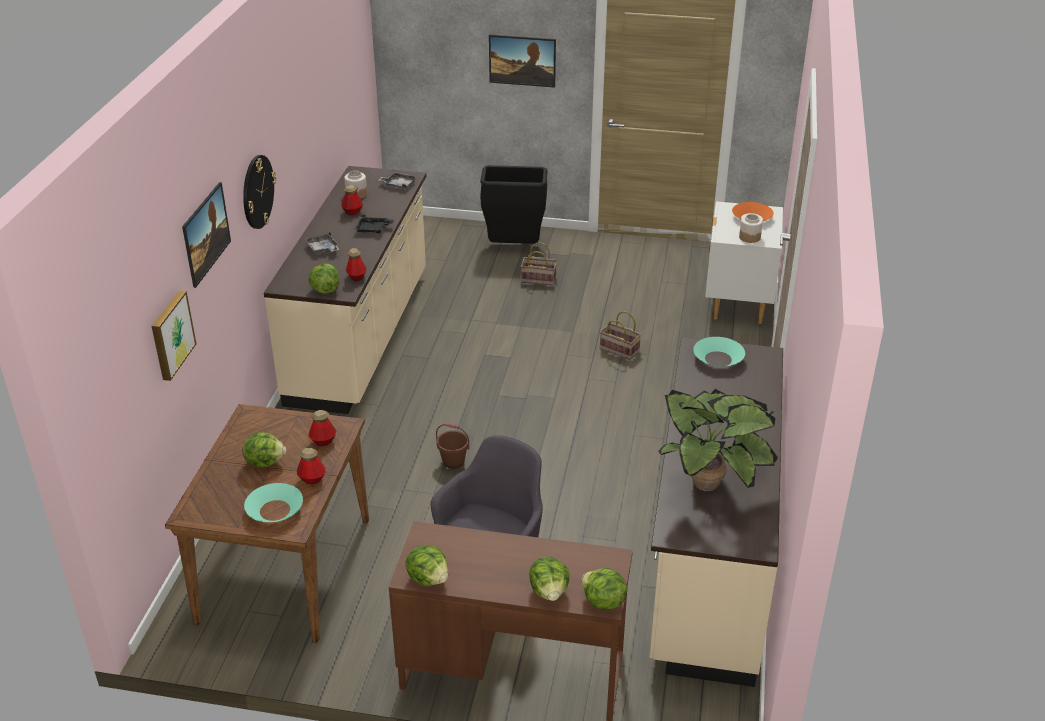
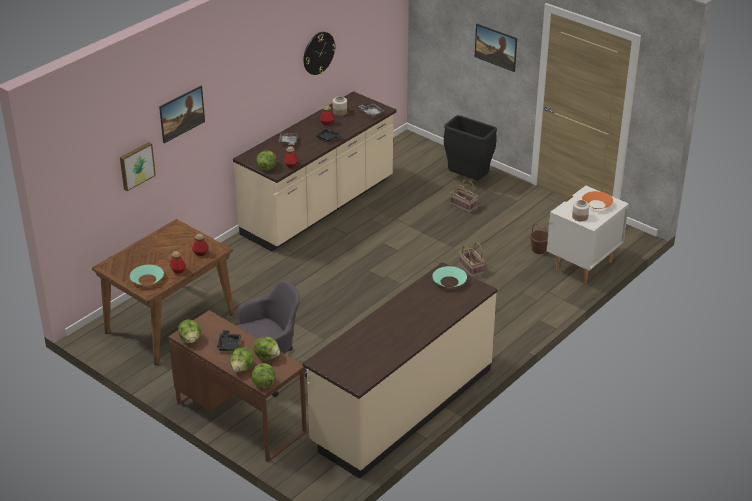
camera: 30 degrees right, 0 degrees up
(257, 191) = (240, 95): wall clock -> wall clock (318, 53)
(265, 461) = (163, 253): lettuce -> lettuce (267, 356)
(453, 461) = (307, 299): brown bucket -> brown bucket (538, 250)
(494, 562) = (229, 344): none -> black tray
(711, 484) = (367, 345): potted plant -> none

